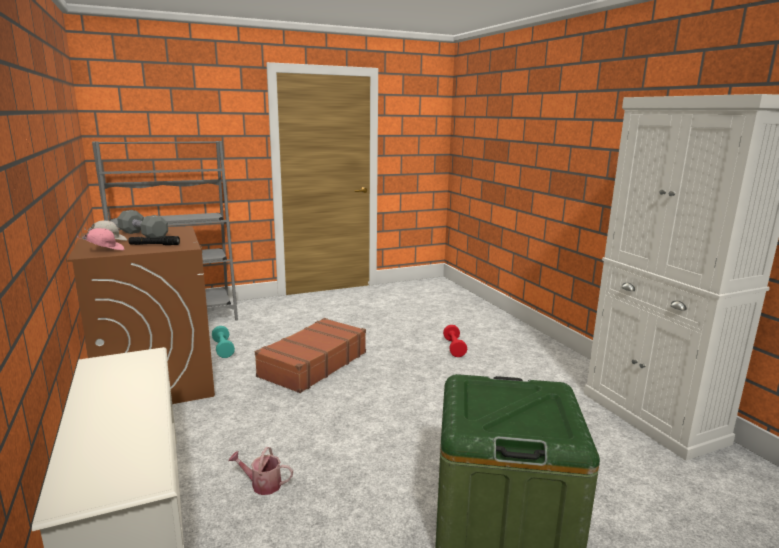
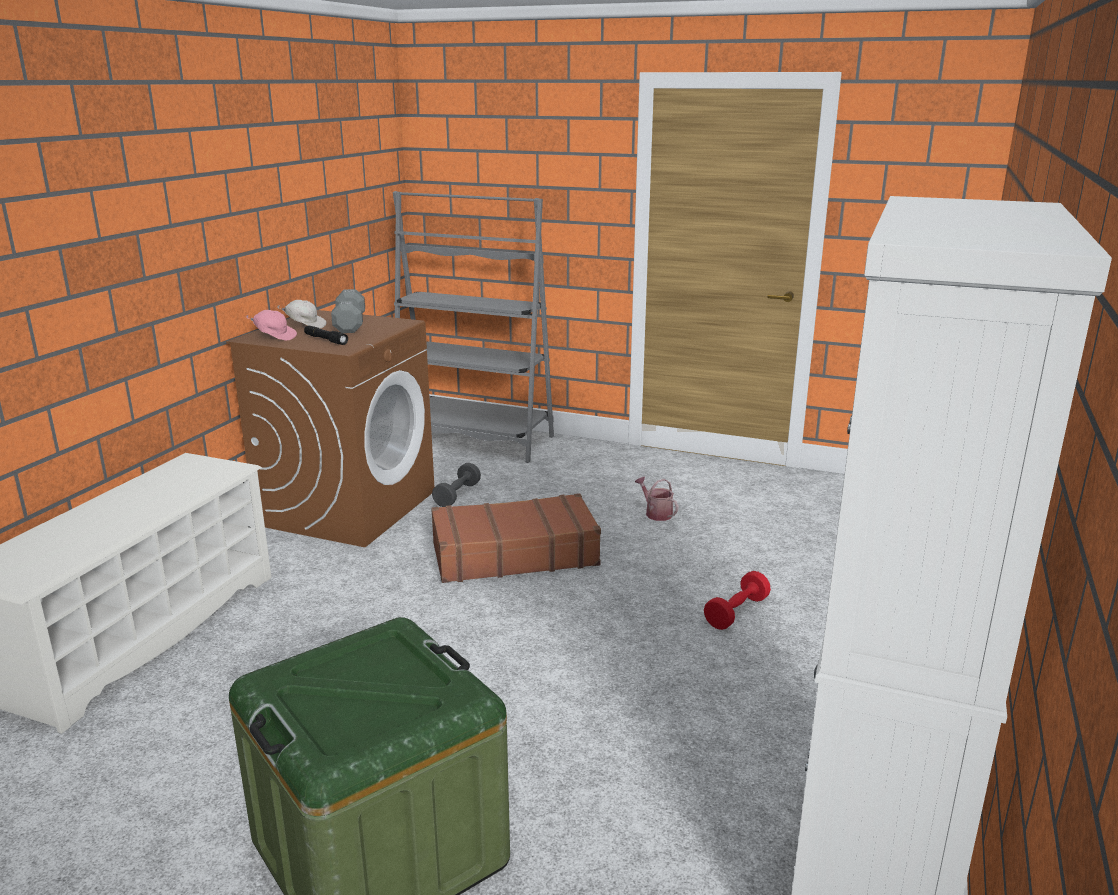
camera: 45 degrees right, 5 degrees up
(223, 349) = (457, 495): turquoise dumbbell -> grey dumbbell
(262, 484) = (260, 661): watering can -> watering can (656, 513)

